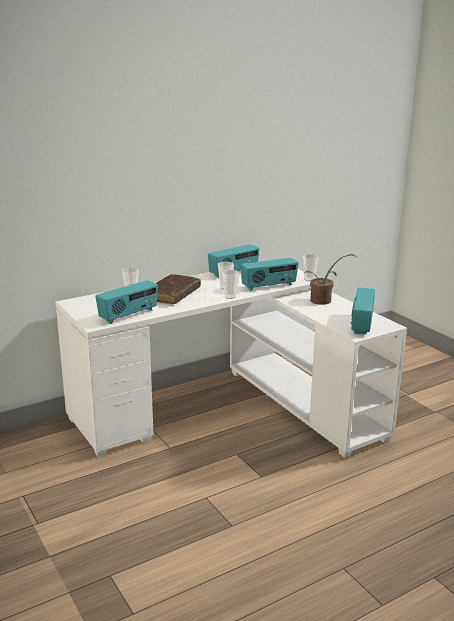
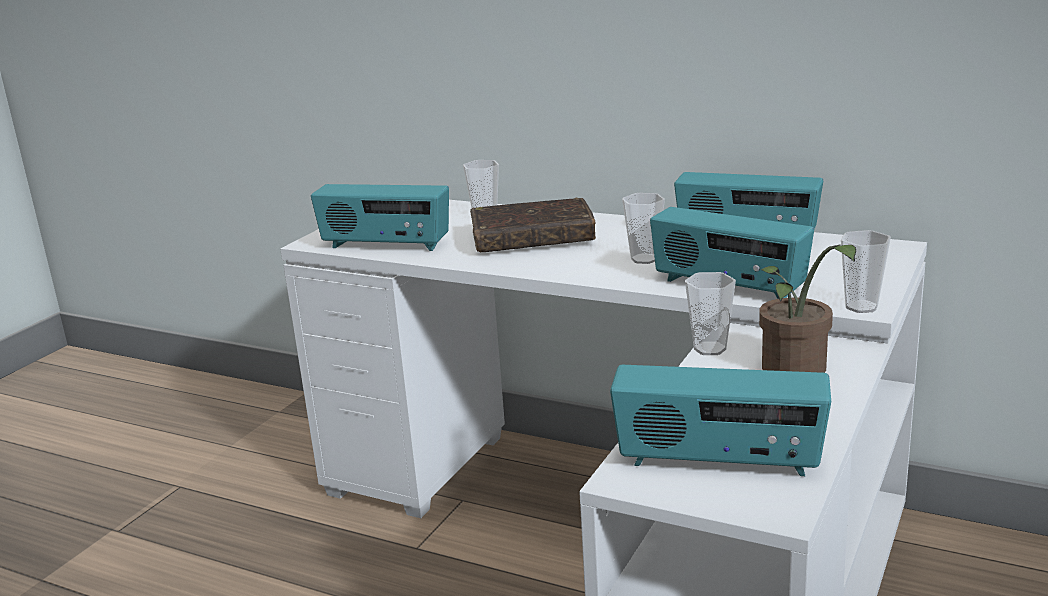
camera: 60 degrees right, 0 degrees up
(230, 296) = (601, 277): cup -> cup (710, 349)
(361, 324) = (718, 462): radio -> radio turned 150 degrees counterclockwise

